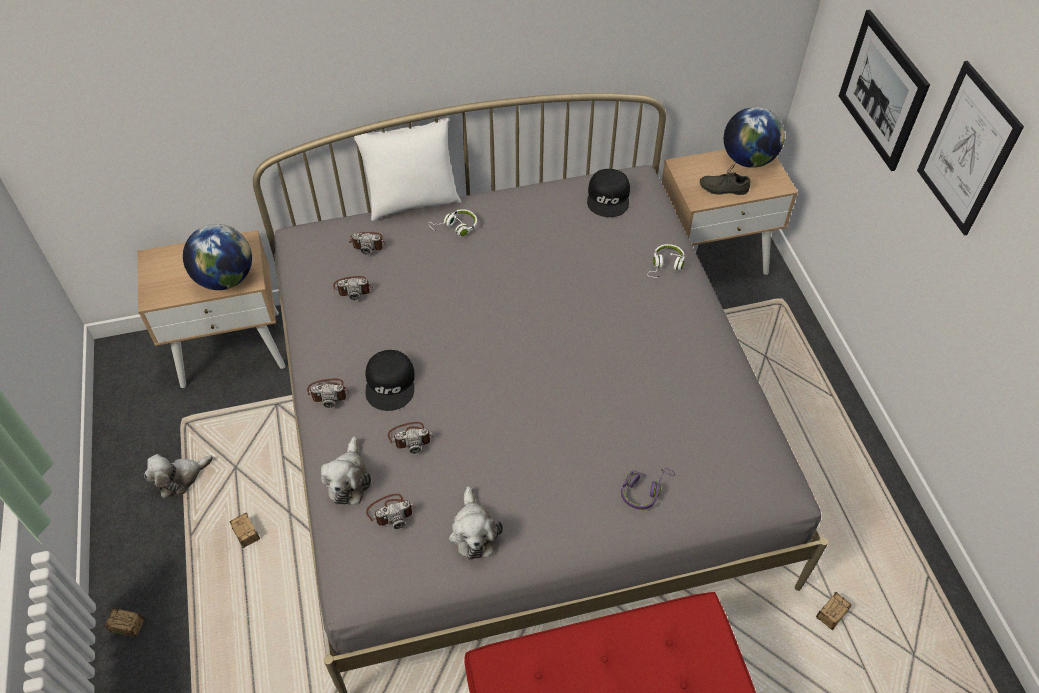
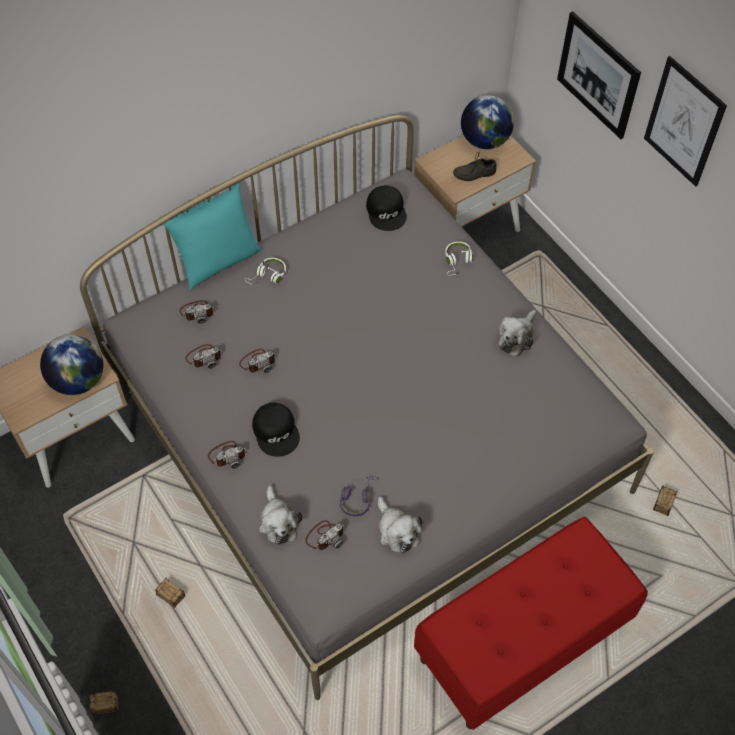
camera: 20 degrees left, 5 degrees up
(180, 478) = (88, 568): plush toy -> plush toy (516, 337)
(411, 437) = (313, 471): camera -> camera (258, 362)
(412, 202) = (218, 262): white pillow -> turquoise pillow
(644, 490) = (513, 456): purple headphones -> purple headphones (358, 498)

